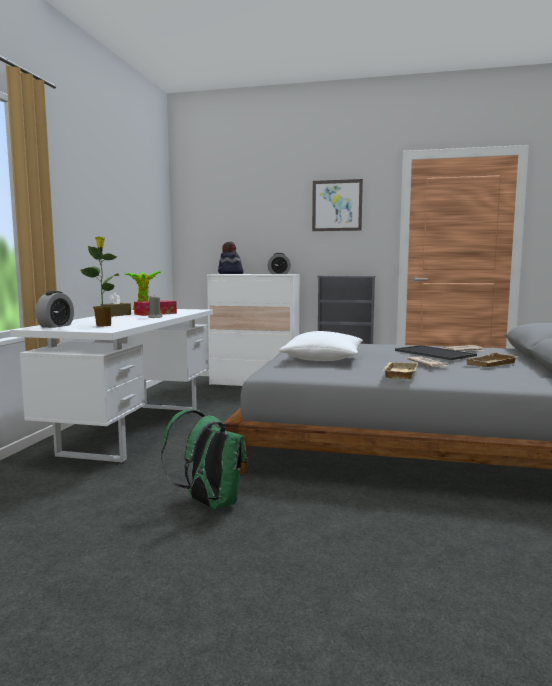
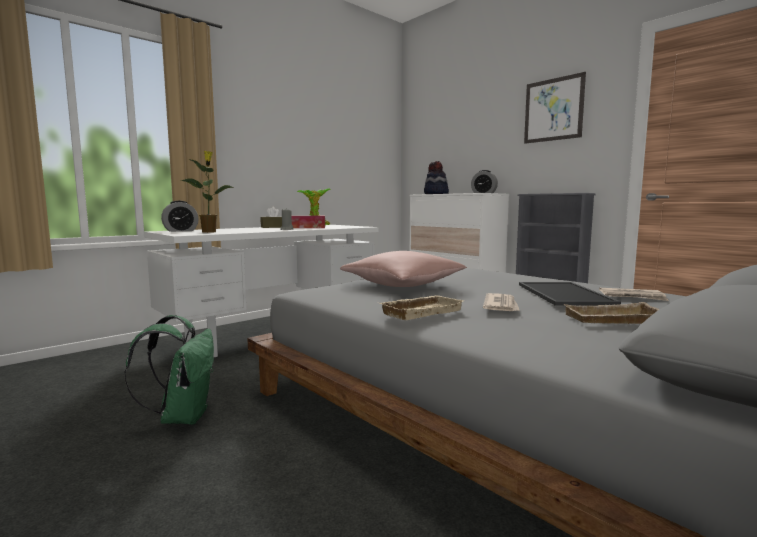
camera: 35 degrees right, 0 degrees up
(323, 360) = (402, 285): white pillow -> pink pillow

